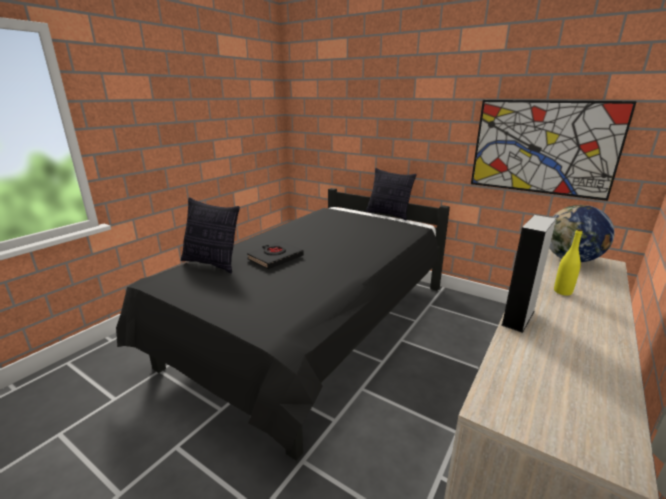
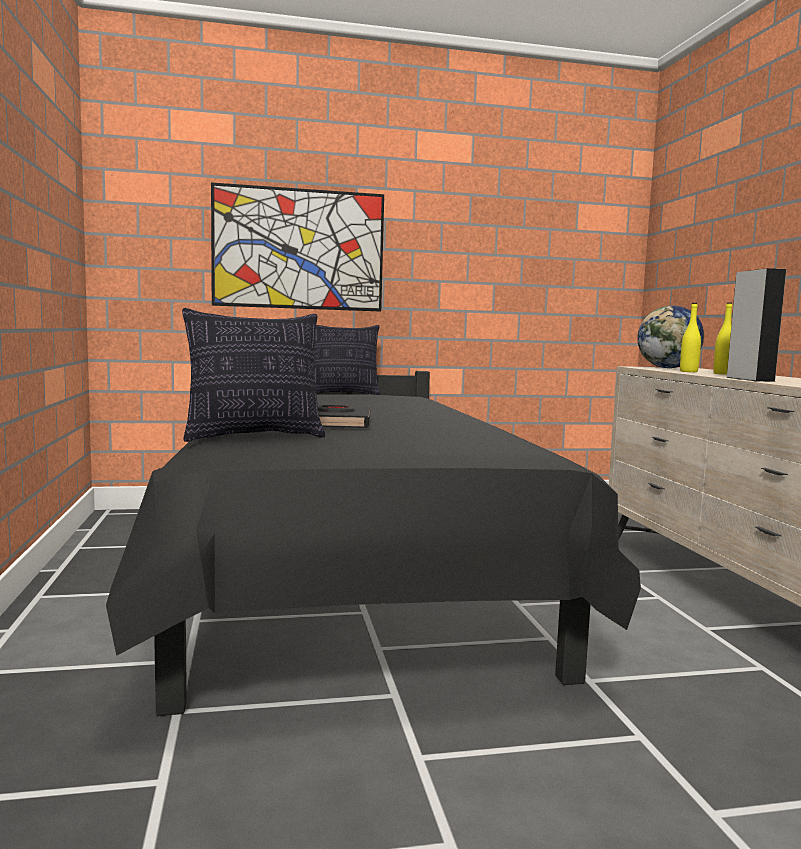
camera: 45 degrees left, 15 degrees down
(542, 148) = (527, 283): picture -> picture (299, 249)
(546, 277) = (688, 371): none -> yellow bottle

